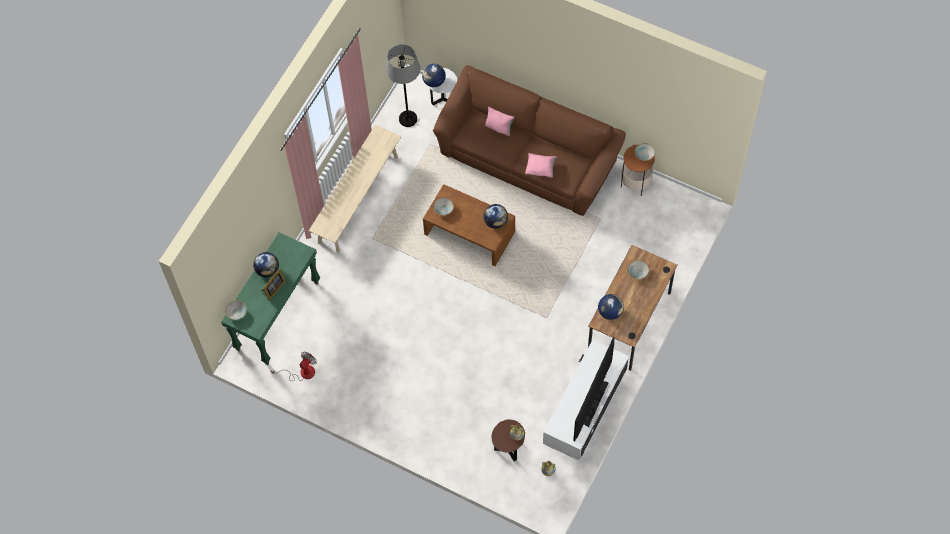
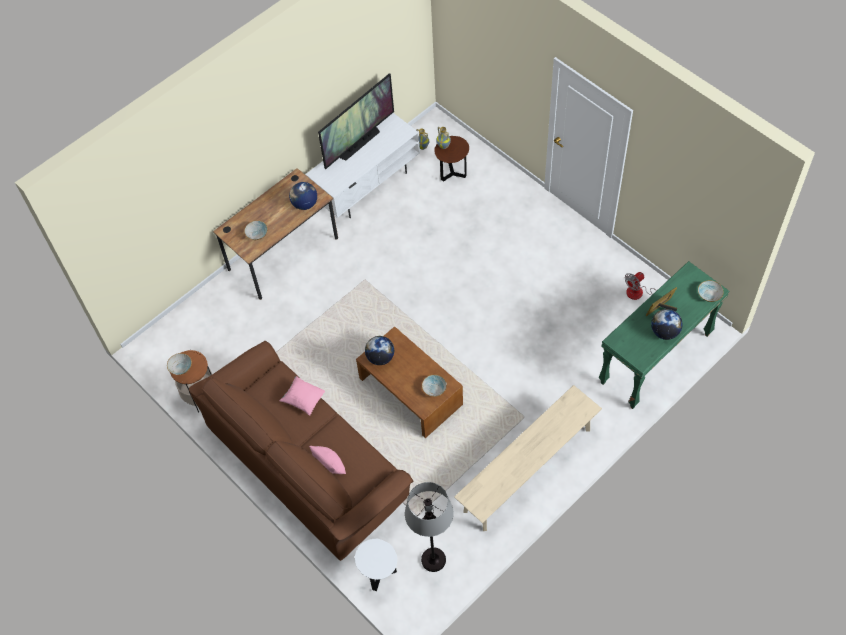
camera: 160 degrees left, 5 degrees down
(434, 82) = (386, 558): globe -> none

